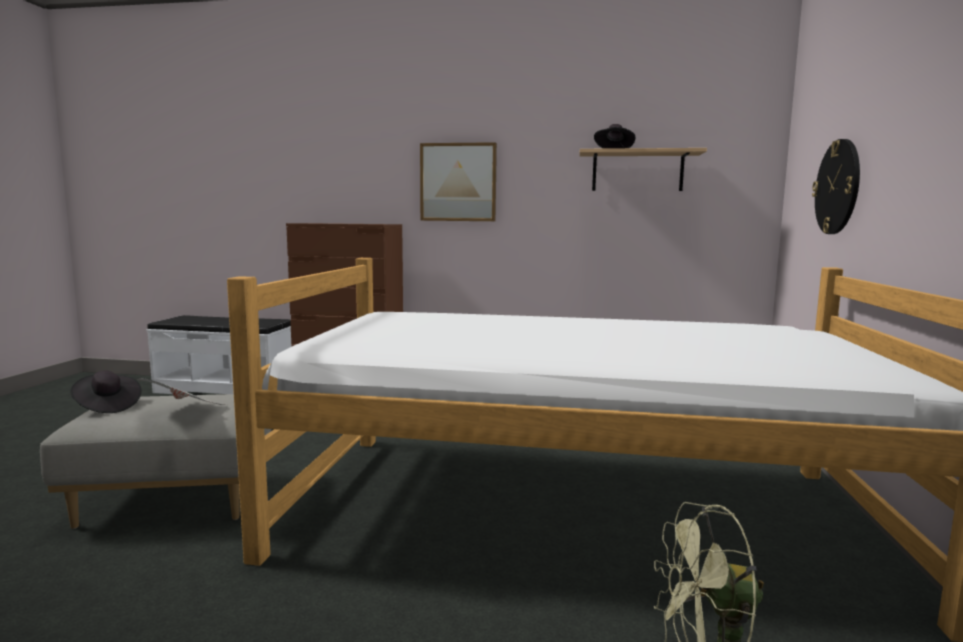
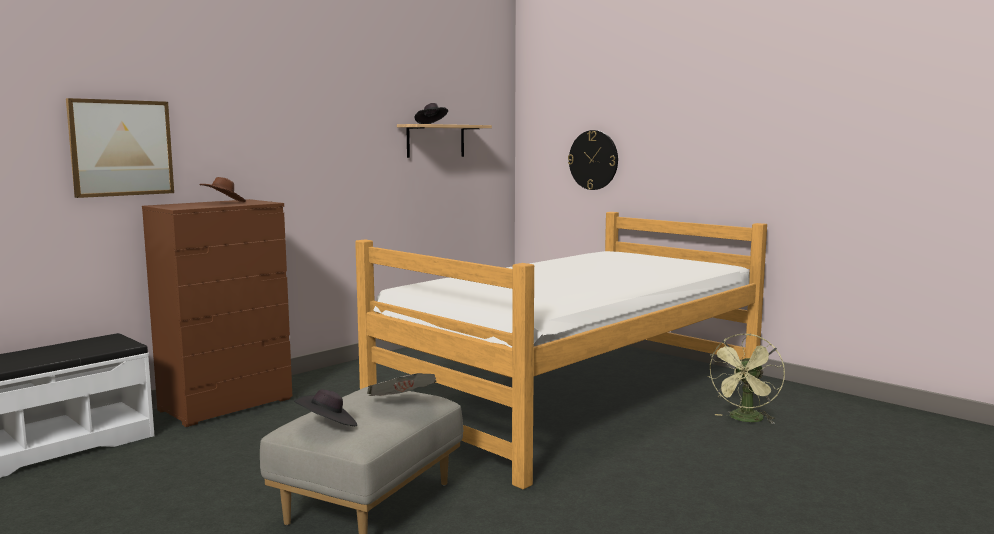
camera: 55 degrees left, 0 degrees up
(354, 223) = (223, 203): none -> brown hat
(458, 182) = (299, 152): picture -> picture (121, 148)

